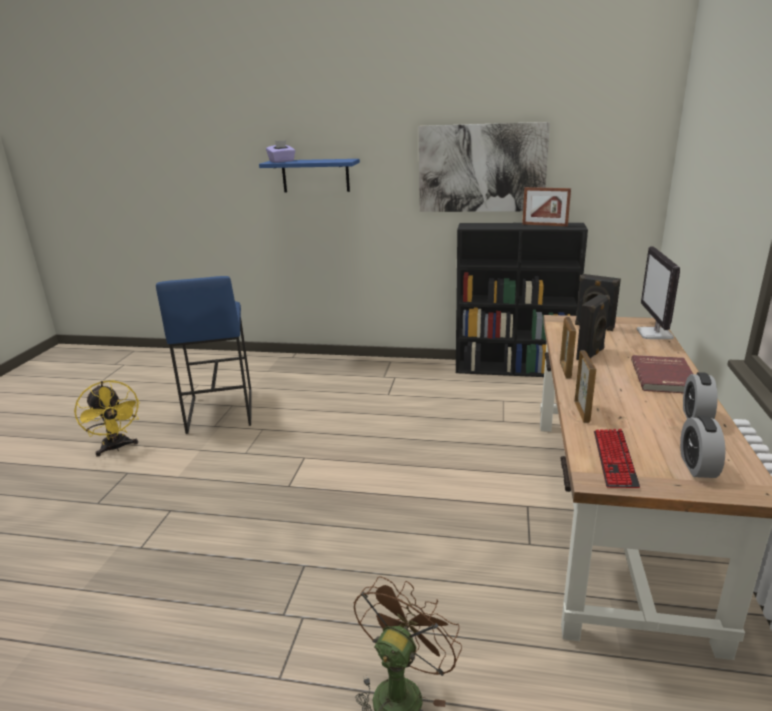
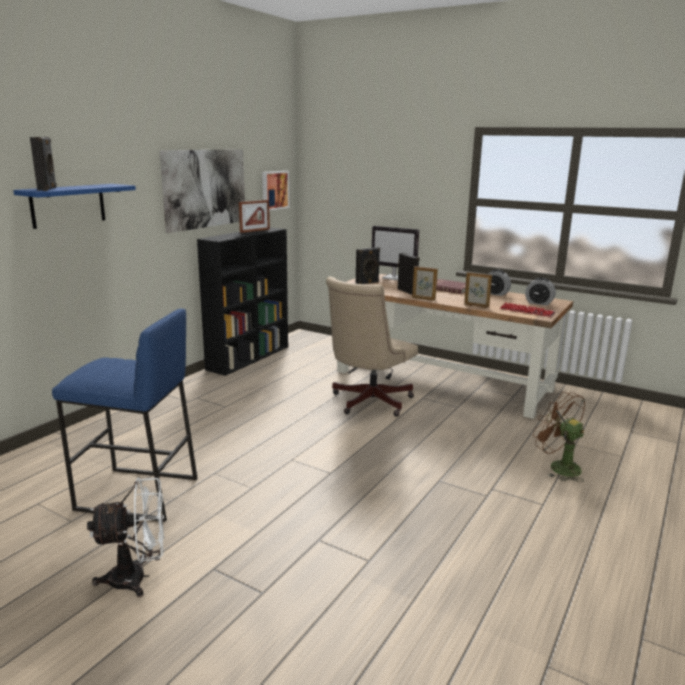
camera: 70 degrees left, 5 degrees down
(116, 448) = (138, 578): yellow fan -> white fan
(282, 161) = (48, 189): purple tissue box -> black speaker
(471, 468) = (368, 402): none -> beige office chair
(612, 176) = (274, 190): none -> picture

